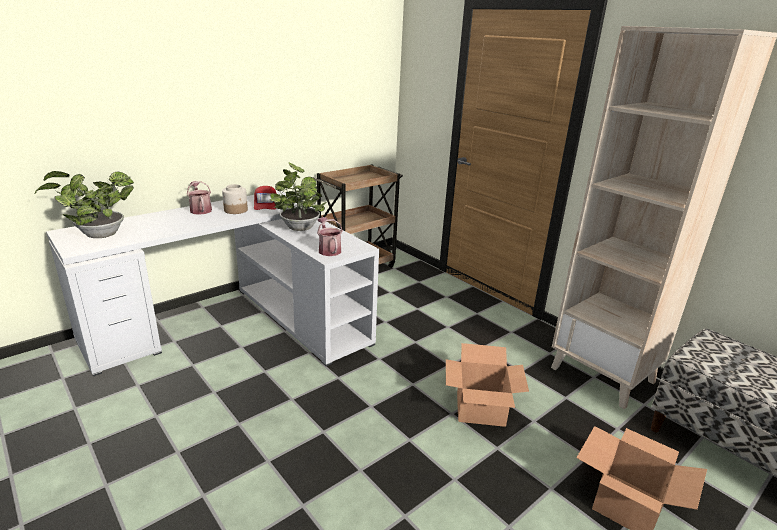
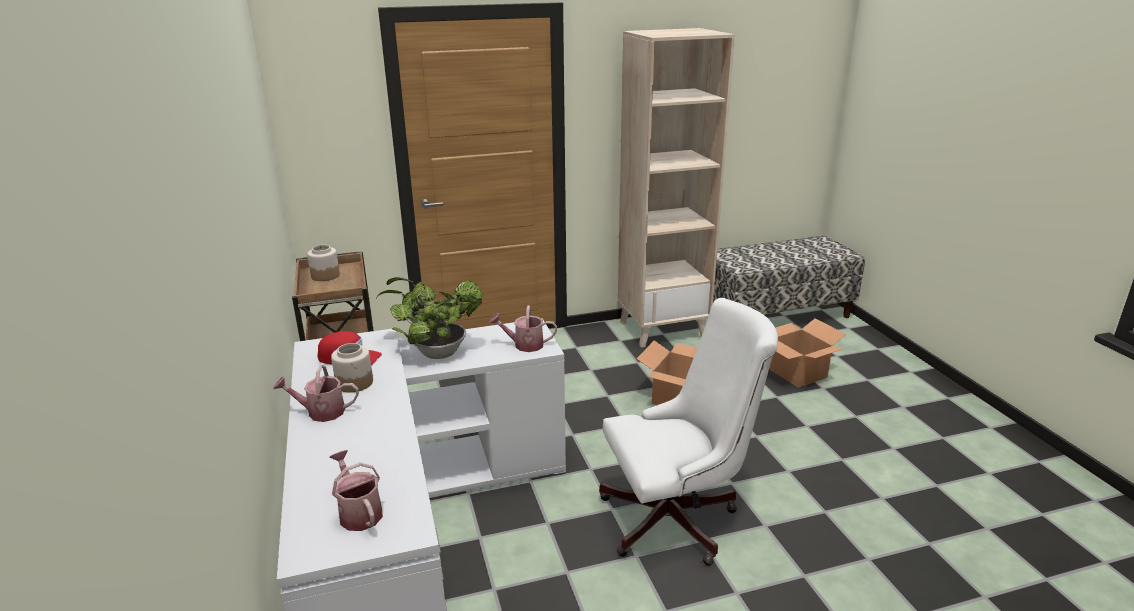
camera: 65 degrees left, 0 degrees up
(98, 235) = (358, 512): potted plant -> watering can
(291, 440) = (677, 519): none -> white office chair
(364, 177) = (325, 275): none -> jar

